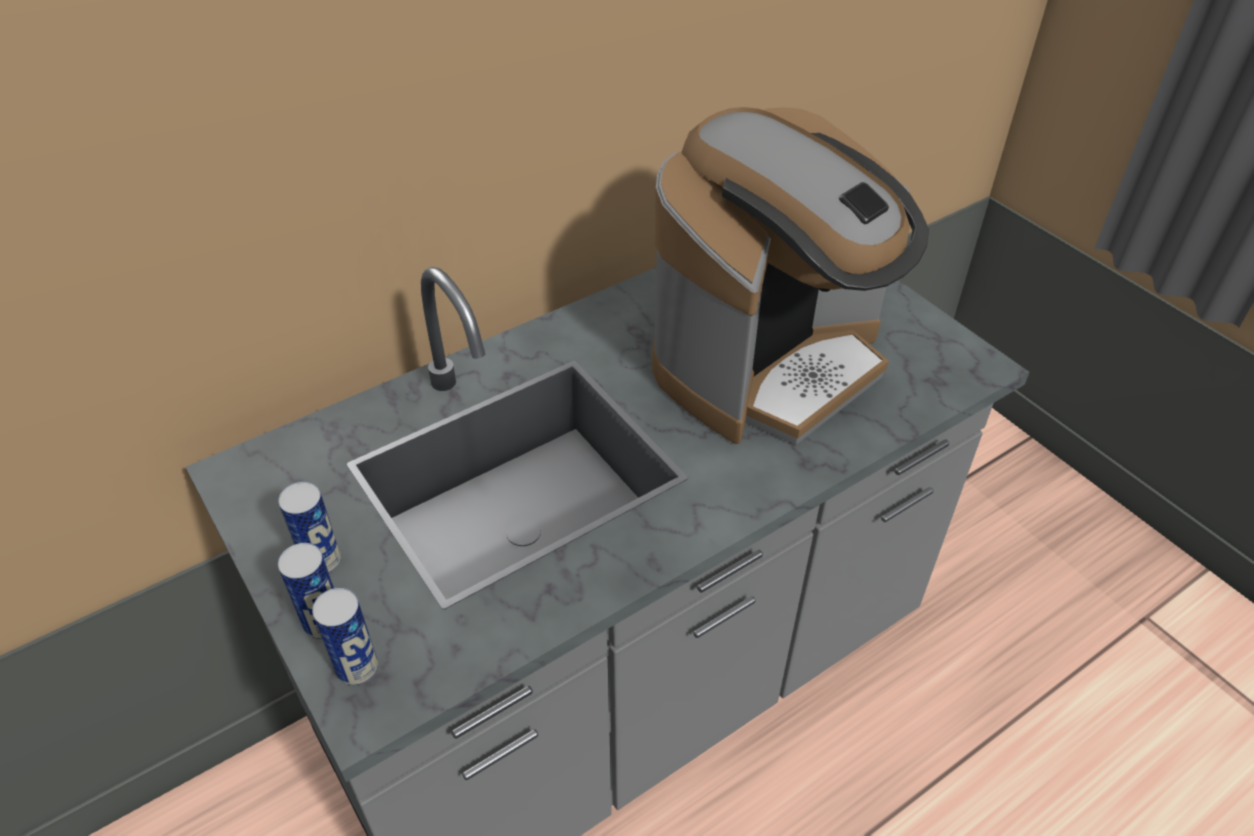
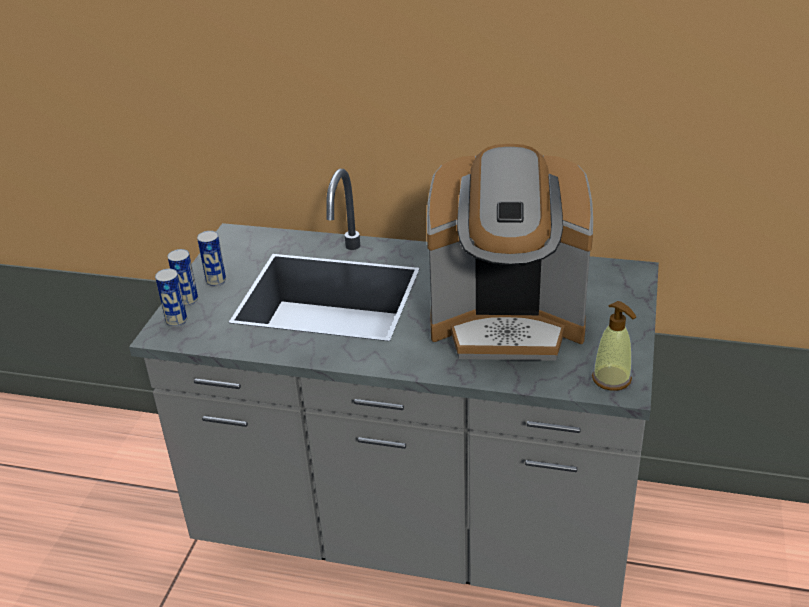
camera: 50 degrees right, 10 degrees down
(954, 362) = (611, 379): none -> soap dispenser

